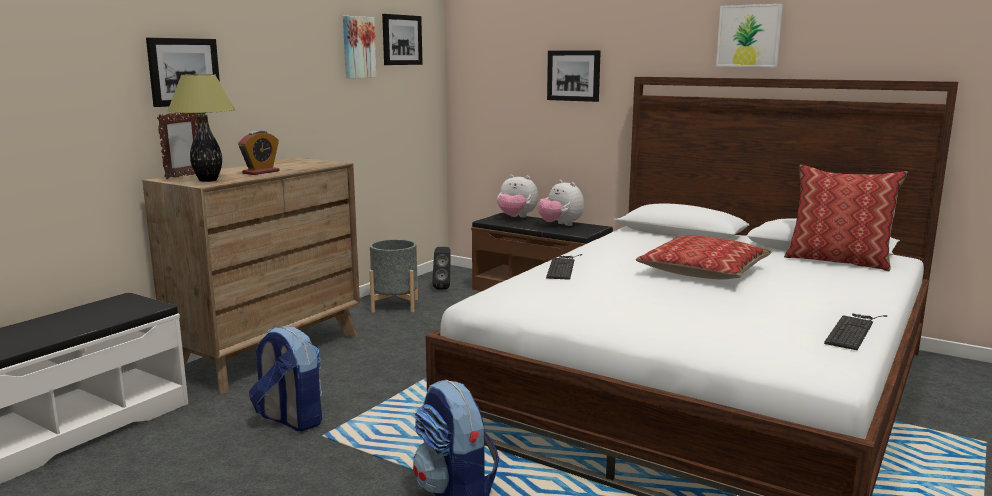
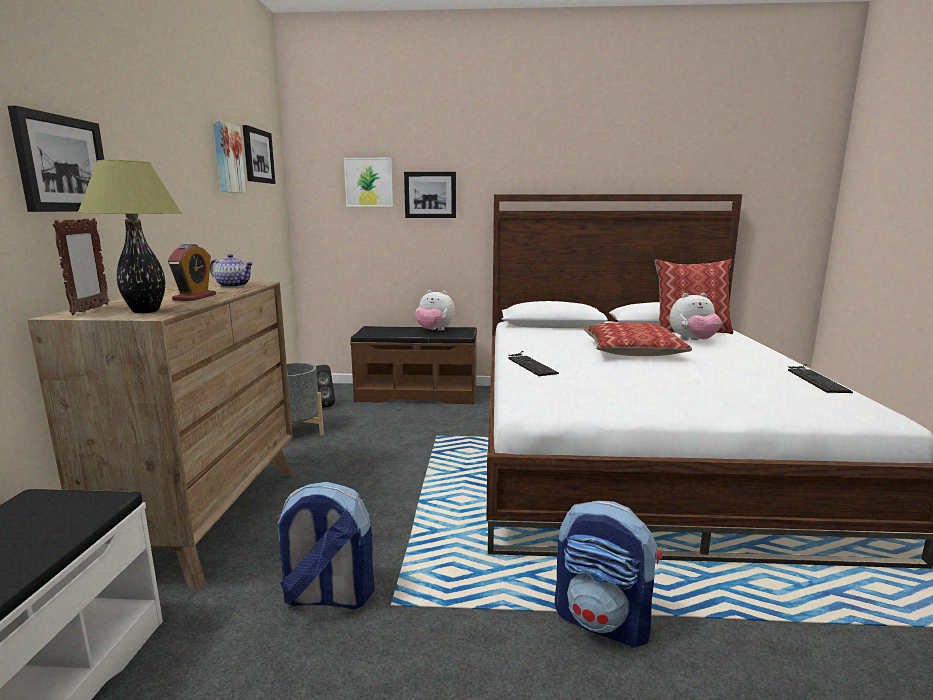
camera: 30 degrees left, 0 degrees up
(311, 164) = (234, 286): none -> teapot
(516, 217) = (386, 329): plush toy -> plush toy (693, 341)
(749, 36) = (587, 160): picture -> picture (369, 182)

